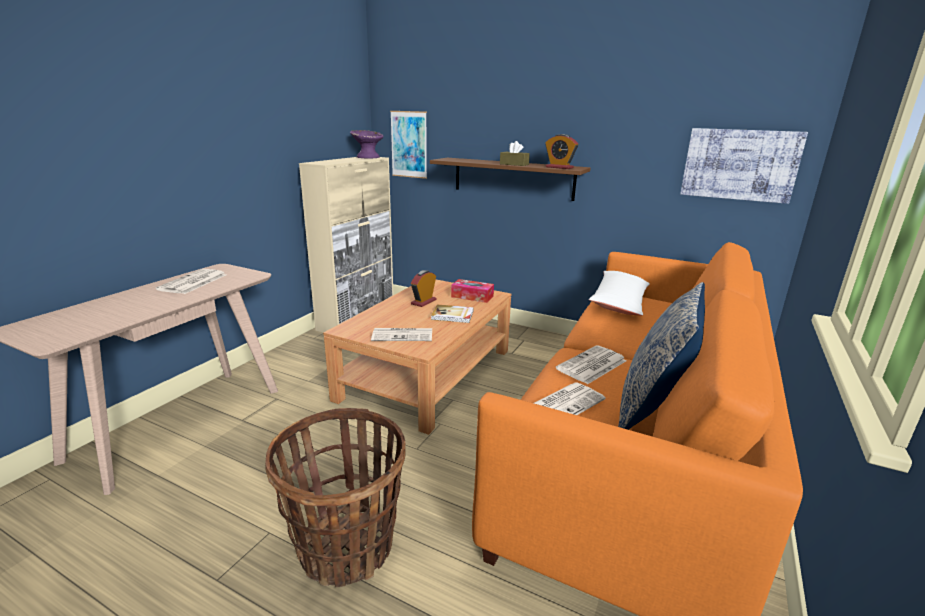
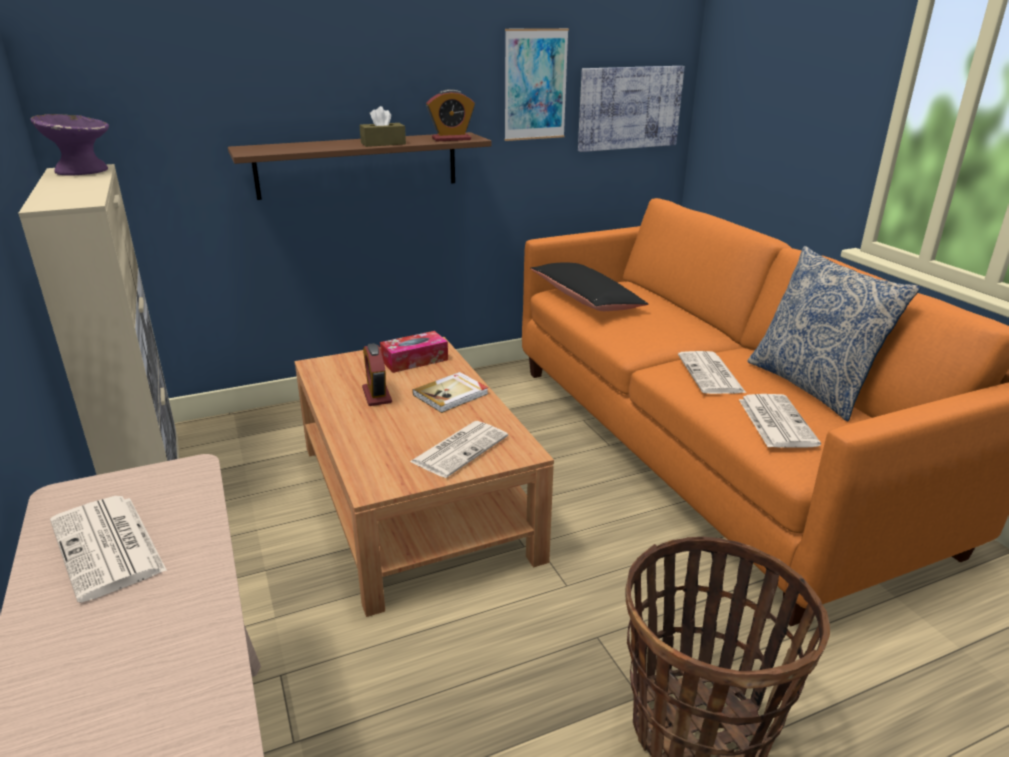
camera: 50 degrees left, 5 degrees up
(409, 144) = (135, 132): picture -> picture (535, 85)
(619, 302) = (585, 299): white pillow -> black pillow

